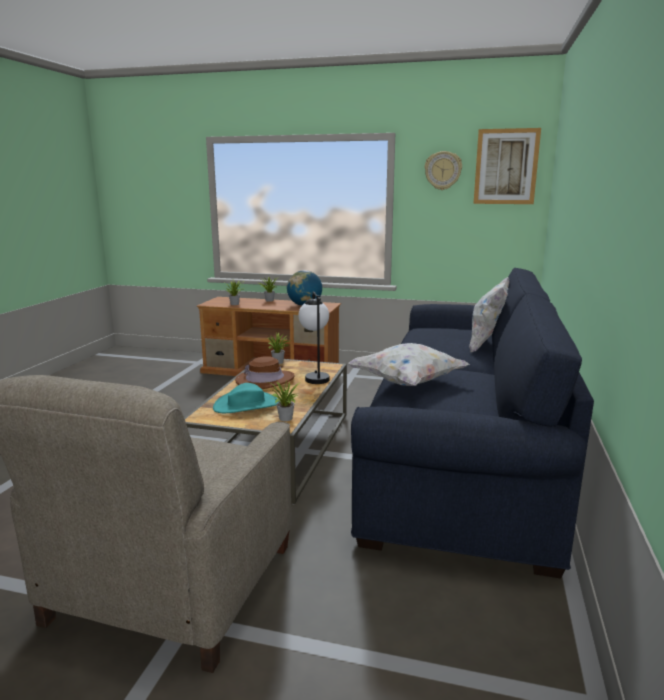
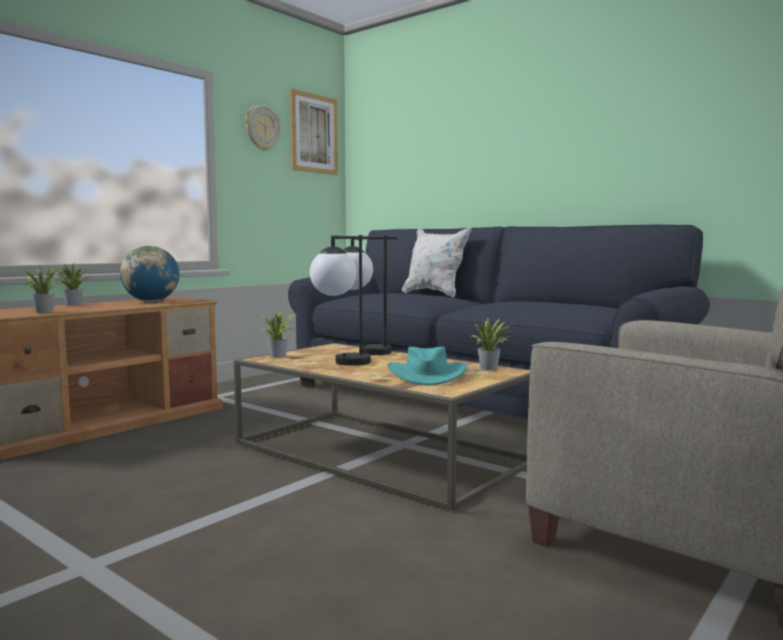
camera: 65 degrees left, 10 degrees down
(265, 380) = (342, 364): brown hat -> table lamp
(408, 383) = (525, 307): white pillow -> none

